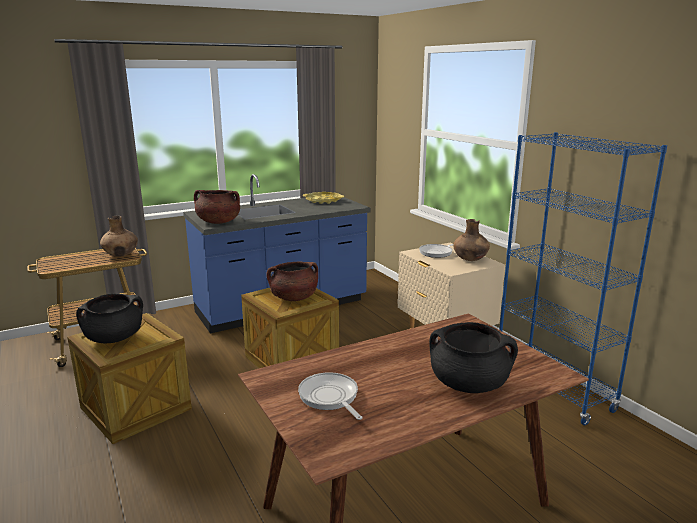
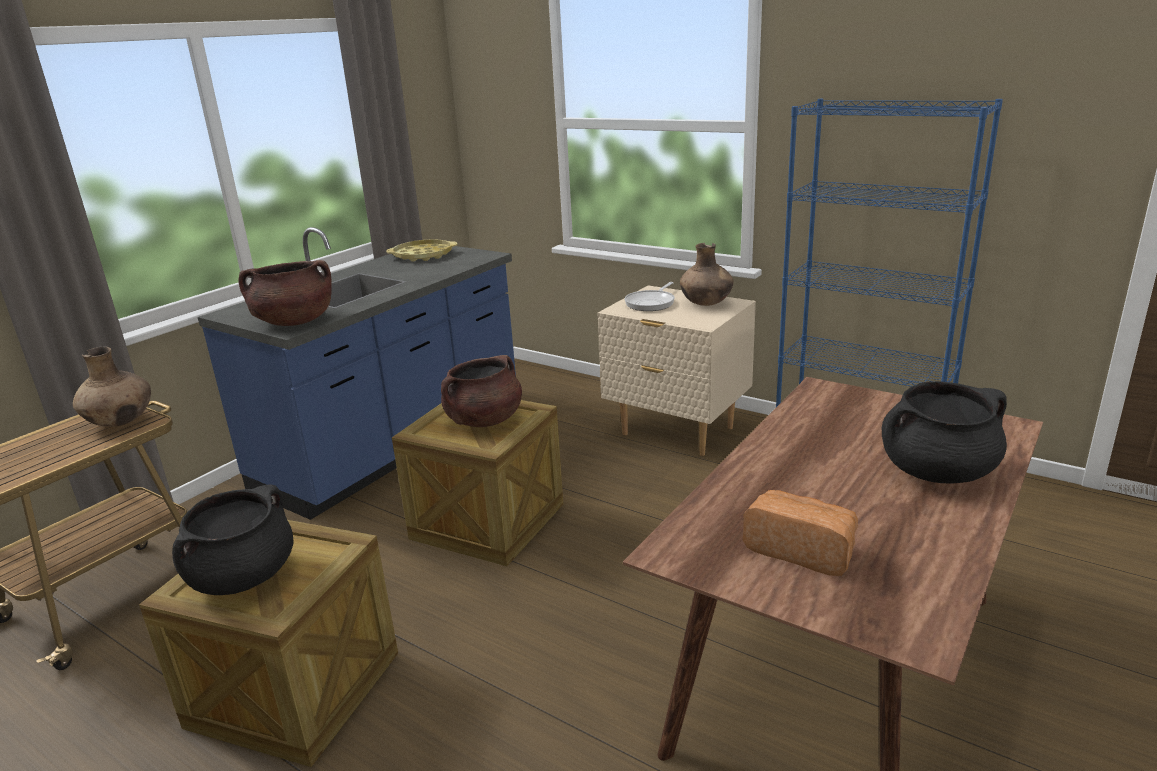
camera: 25 degrees left, 5 degrees up
(330, 397) = (801, 550): frying pan -> bread

